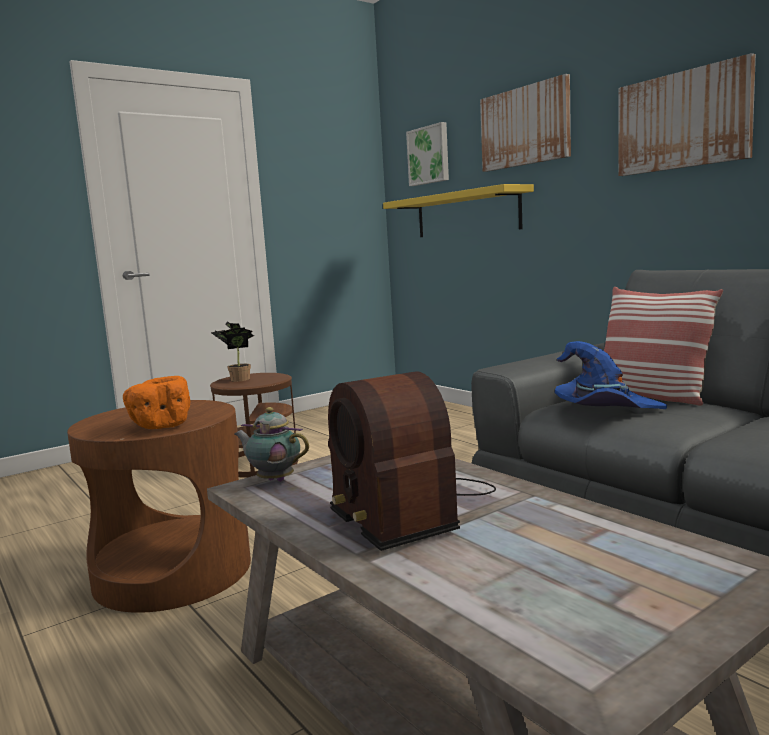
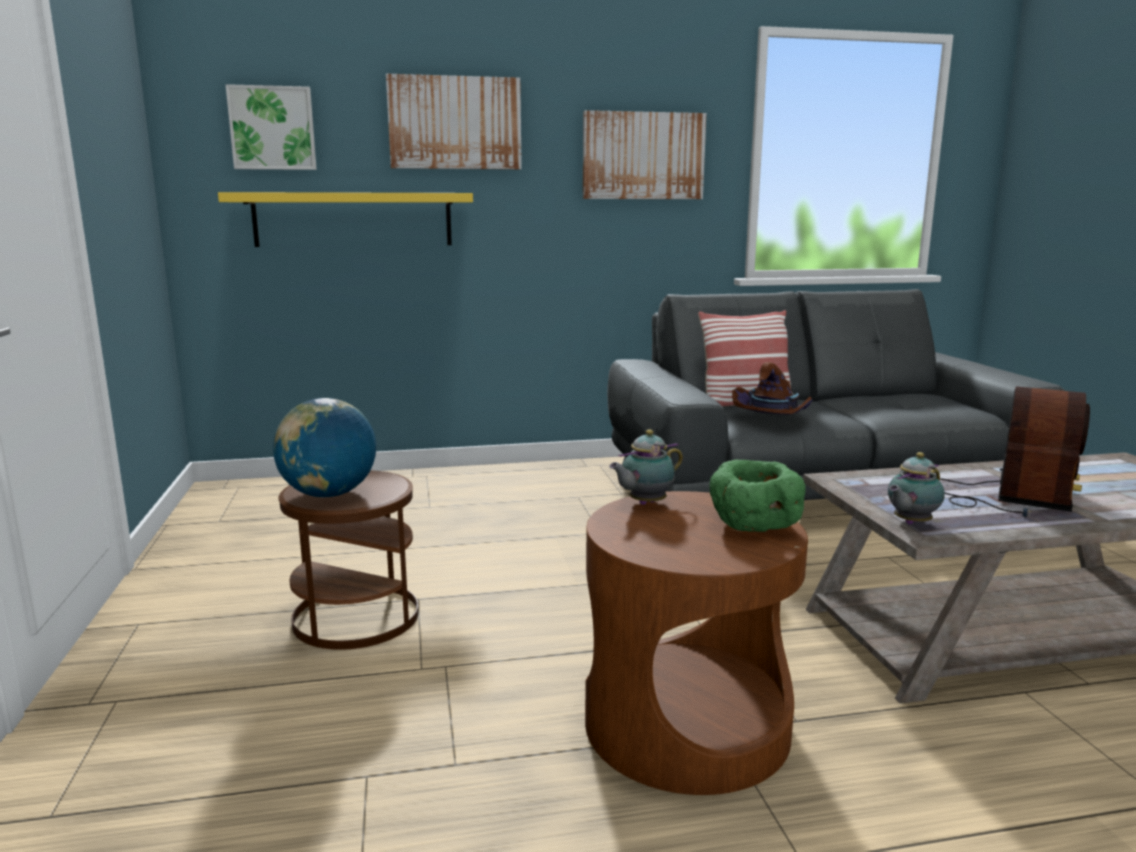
camera: 65 degrees left, 5 degrees up
(159, 426) = (753, 526): orange bowl -> green bowl
(196, 404) = (644, 503): none -> teapot
(237, 379) = (329, 494): potted plant -> globe
(408, 508) = (1007, 496): radio -> radio turned 60 degrees counterclockwise
(604, 409) = (772, 417): blue hat -> brown hat

